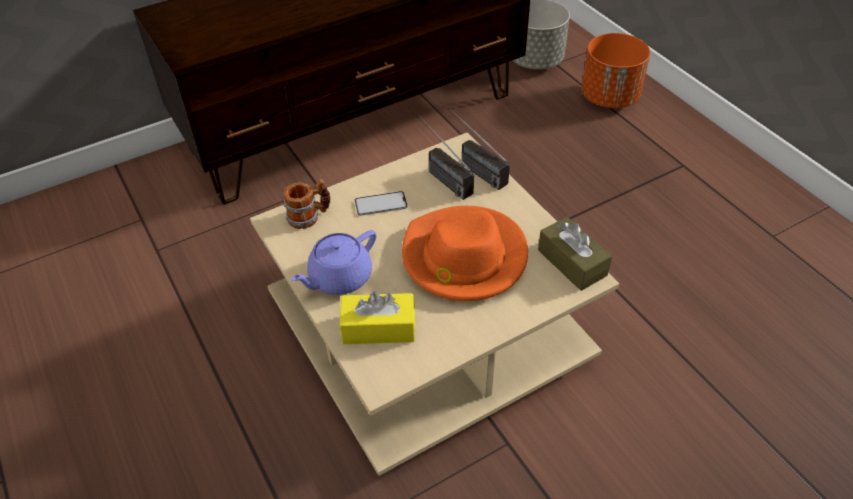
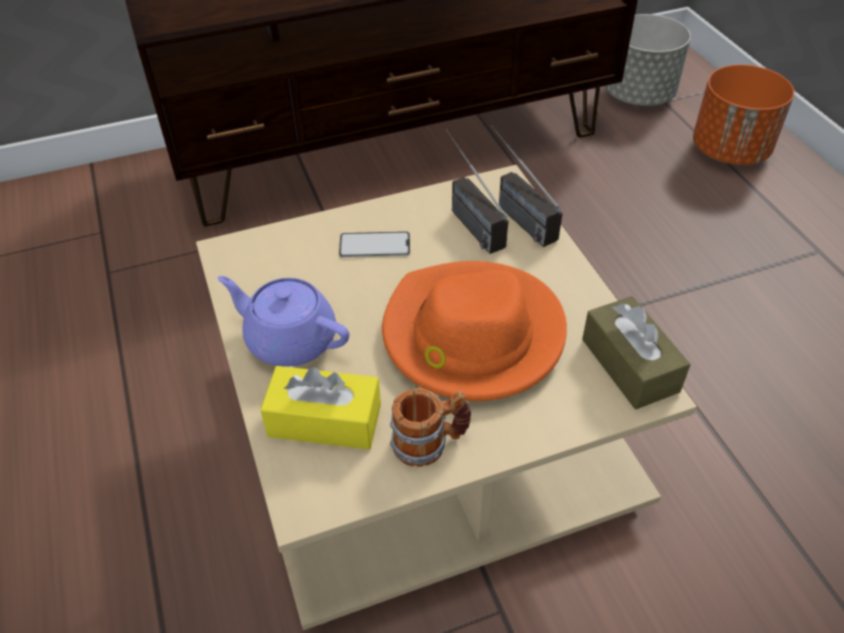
camera: 10 degrees right, 0 degrees up
(309, 216) = (274, 250): mug -> mug (430, 443)
(339, 278) = (289, 339): purple teapot -> purple teapot turned 60 degrees clockwise

